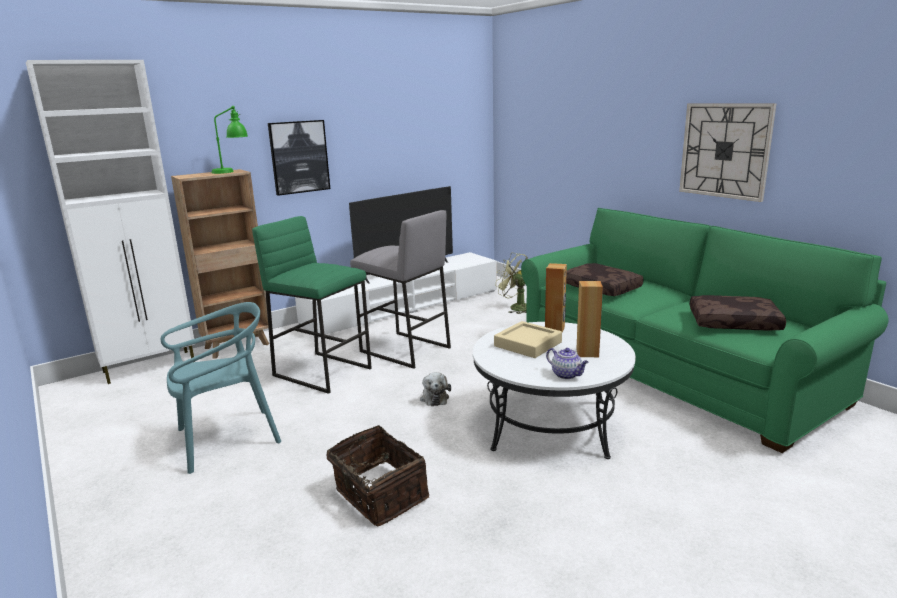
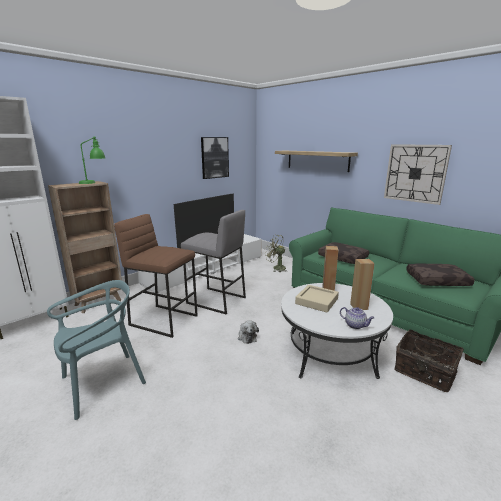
camera: 10 degrees left, 0 degrees up
(299, 157) = (139, 173): picture -> picture (214, 157)
(323, 371) = (164, 320): green stool -> brown stool
(378, 496) = (231, 427): basket -> basket (424, 372)
(582, 131) = (317, 160): none -> shelf

